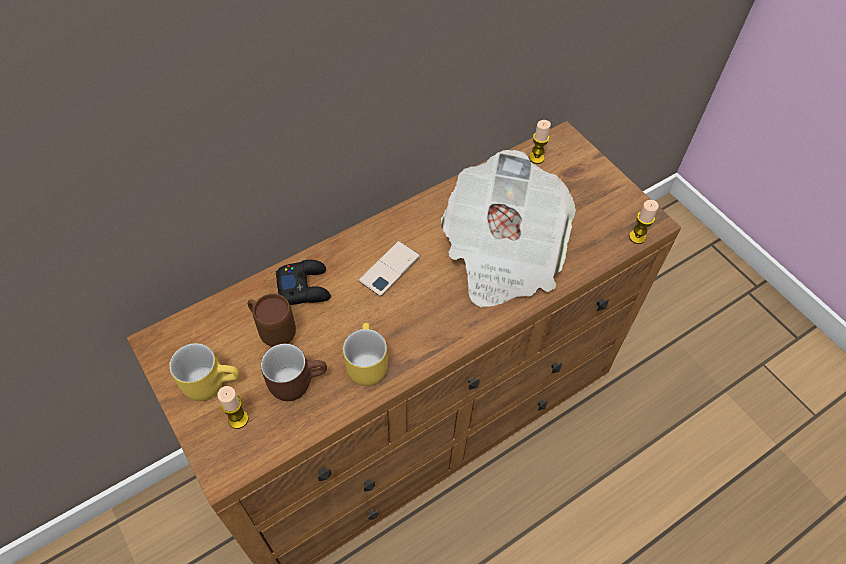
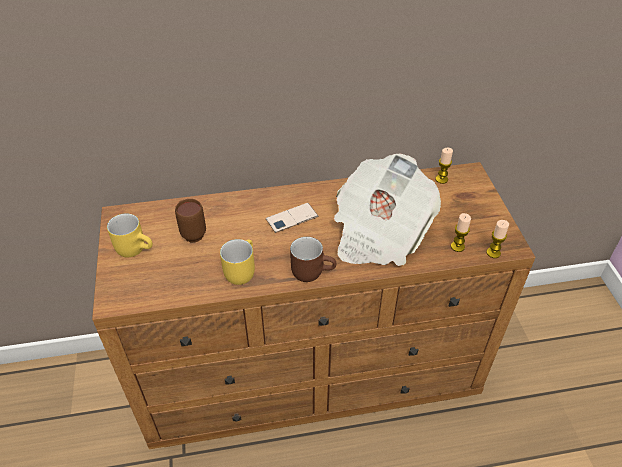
camera: 25 degrees right, 10 degrees down
(238, 419) = (139, 275): candle -> candle (457, 246)
(296, 380) = (189, 265): brown mug -> brown mug (312, 271)
(304, 287) = (228, 211): black game controller -> none

